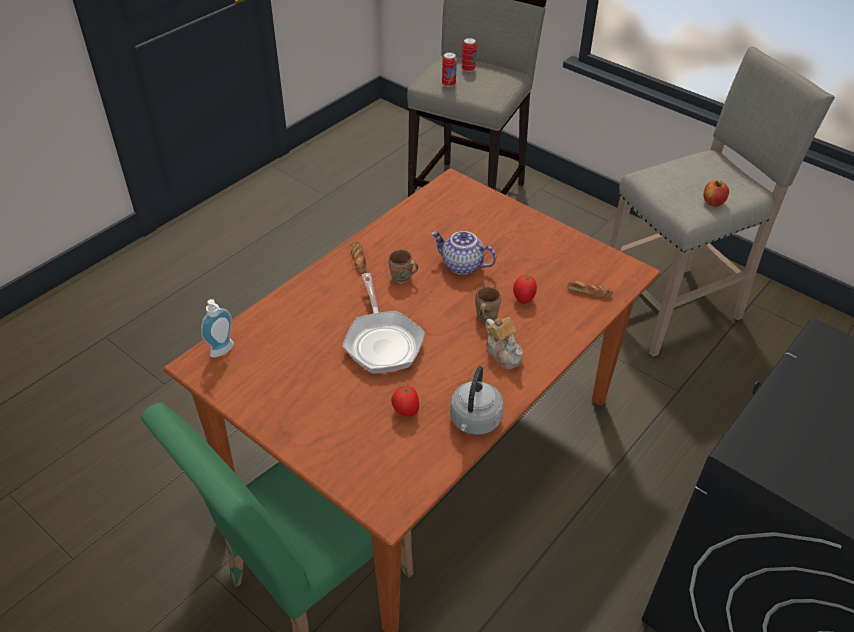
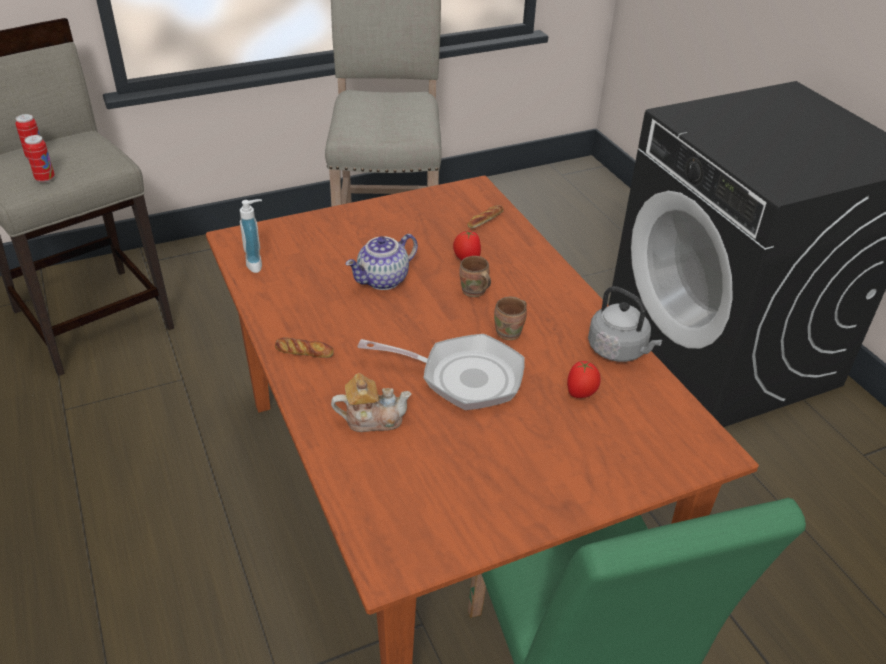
camera: 65 degrees left, 5 degrees down
(224, 351) = (383, 528): soap dispenser -> soap dispenser (257, 264)
(402, 278) = (368, 329): brown mug -> brown mug (510, 333)
(503, 353) = (535, 299): teapot -> teapot (372, 419)
(713, 202) = (416, 118): apple -> none

